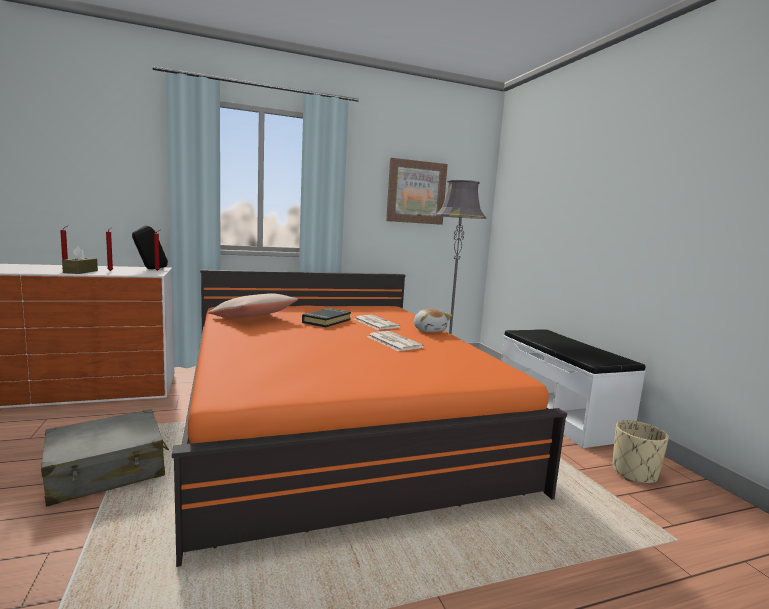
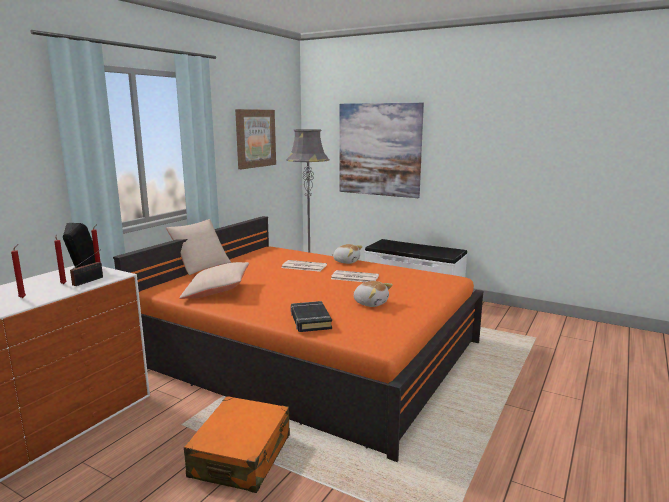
camera: 40 degrees left, 5 degrees up
(80, 272) = (46, 294): brown tissue box -> none
(107, 471) = (241, 456): grey suitcase -> orange suitcase
(127, 272) = (90, 280): none -> radio
(300, 304) = (201, 266): none -> beige pillow
(326, 321) = (271, 276): black book -> black book (310, 320)
(337, 363) = (370, 303): none -> plush toy
(559, 211) = (379, 149): none -> picture
(634, 474) = (486, 315): beige planter -> none

